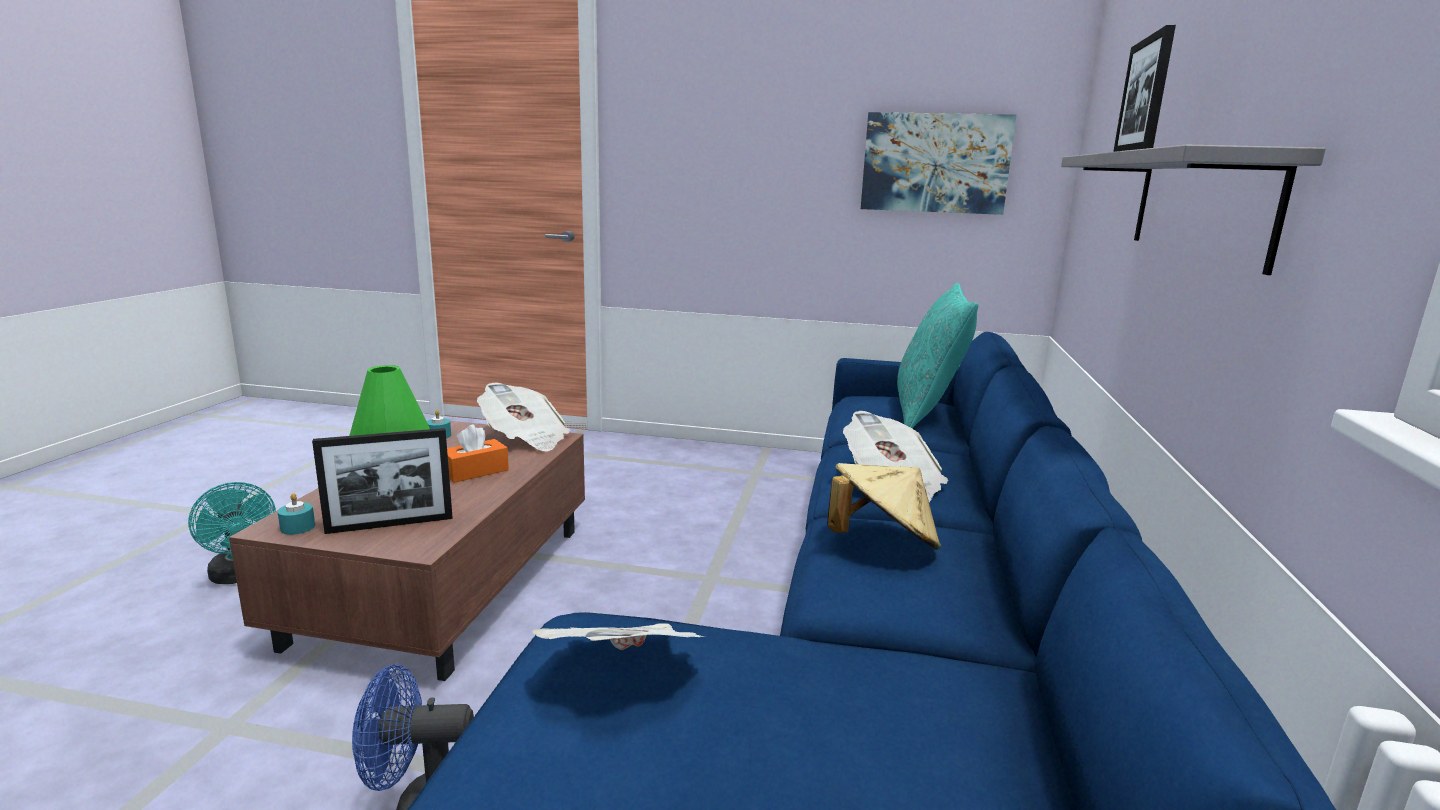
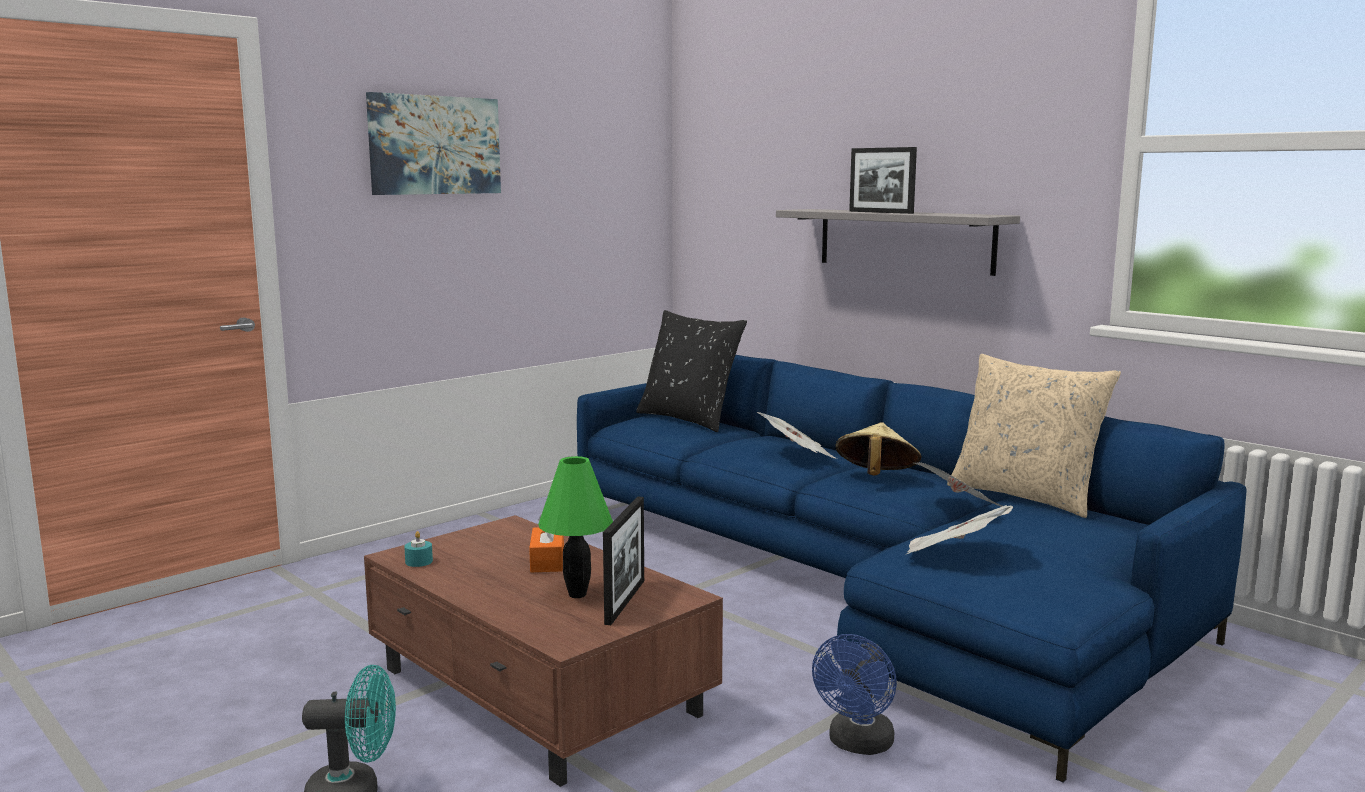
camera: 55 degrees left, 5 degrees down
(297, 527) = (580, 634): turquoise candle -> none
(525, 439) = (492, 534): newspaper -> newspaper (959, 509)
(926, 413) = (689, 419): turquoise pillow -> black pillow
(935, 163) = (587, 210): picture -> picture (434, 145)
(1019, 681) = (1025, 496): none -> beige pillow

